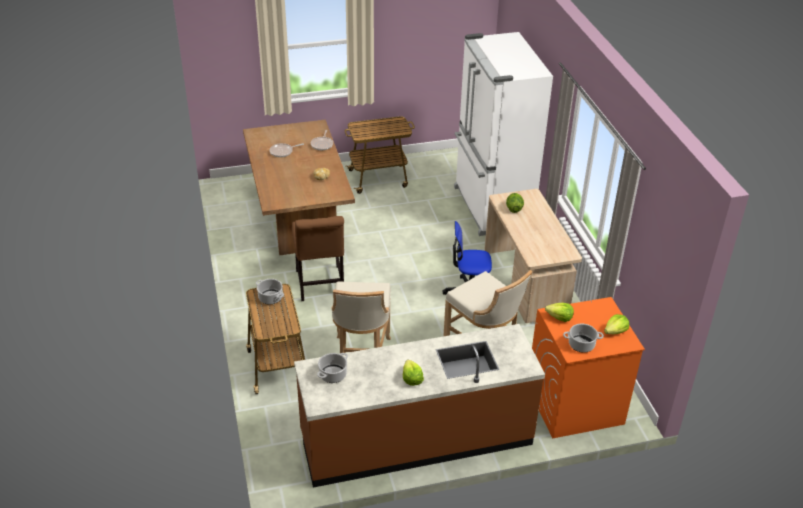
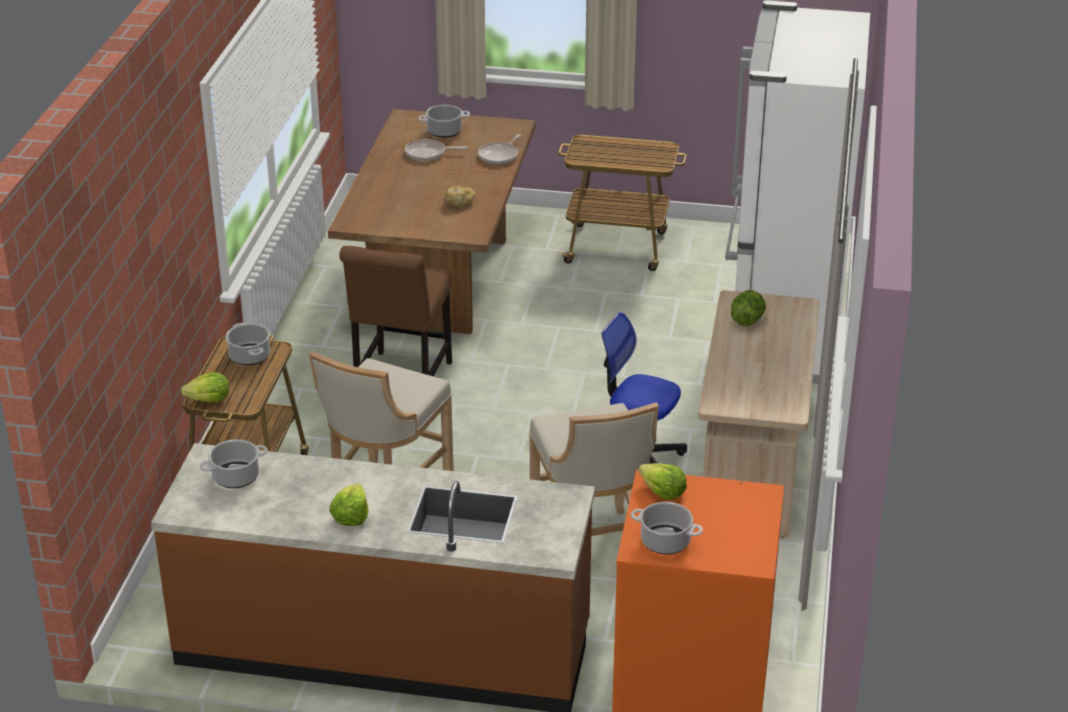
camera: 25 degrees right, 5 degrees down
(282, 136) = (445, 131): none -> cooking pot
(615, 331) = (744, 538): lettuce -> lettuce (209, 399)

